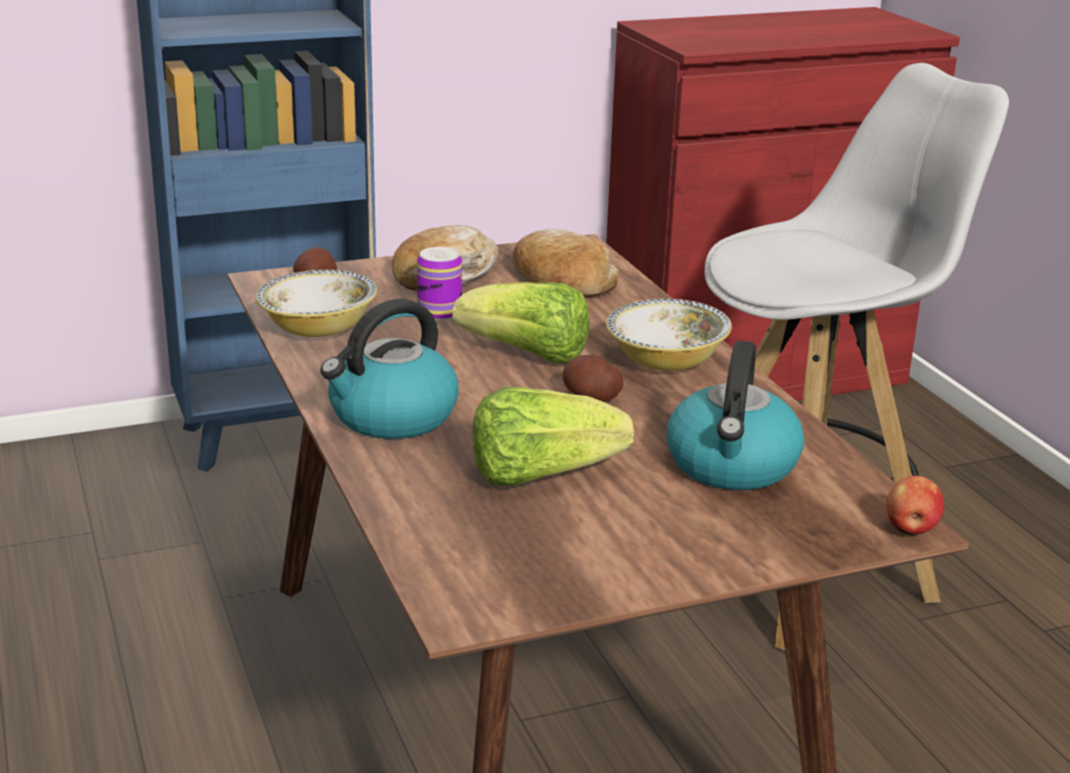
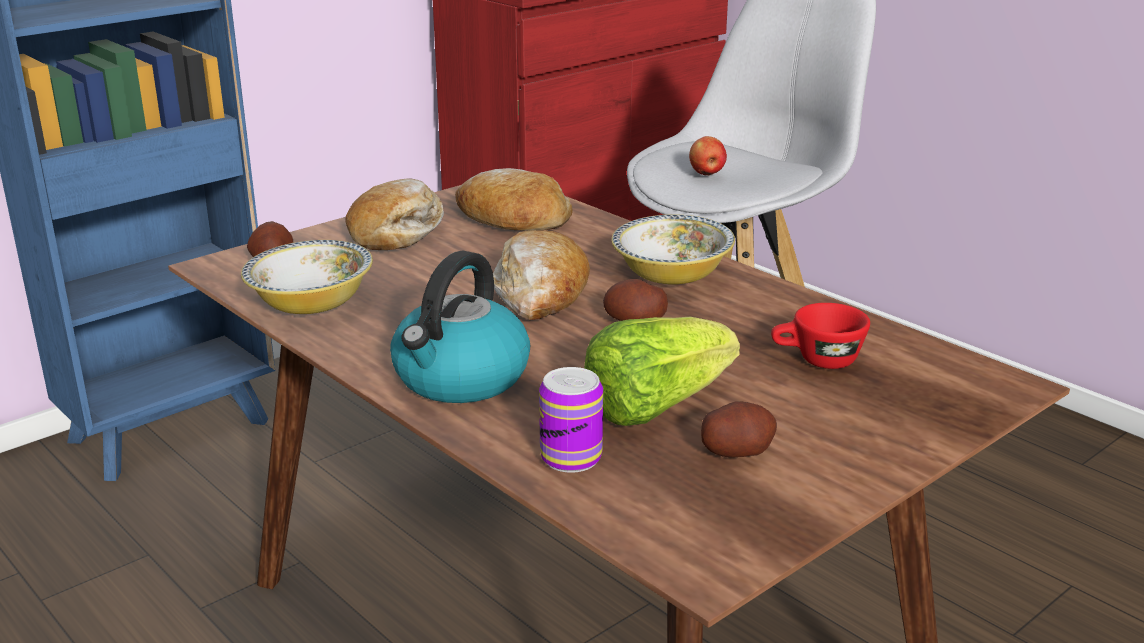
camera: 20 degrees left, 0 degrees up
(439, 313) = (421, 267): can -> can (571, 458)
(527, 355) = (541, 293): lettuce -> bread
(578, 528) = (737, 451): none -> potato
(732, 466) = (817, 360): kettle -> red cup
(910, 530) = (1015, 386): apple -> apple (707, 174)

